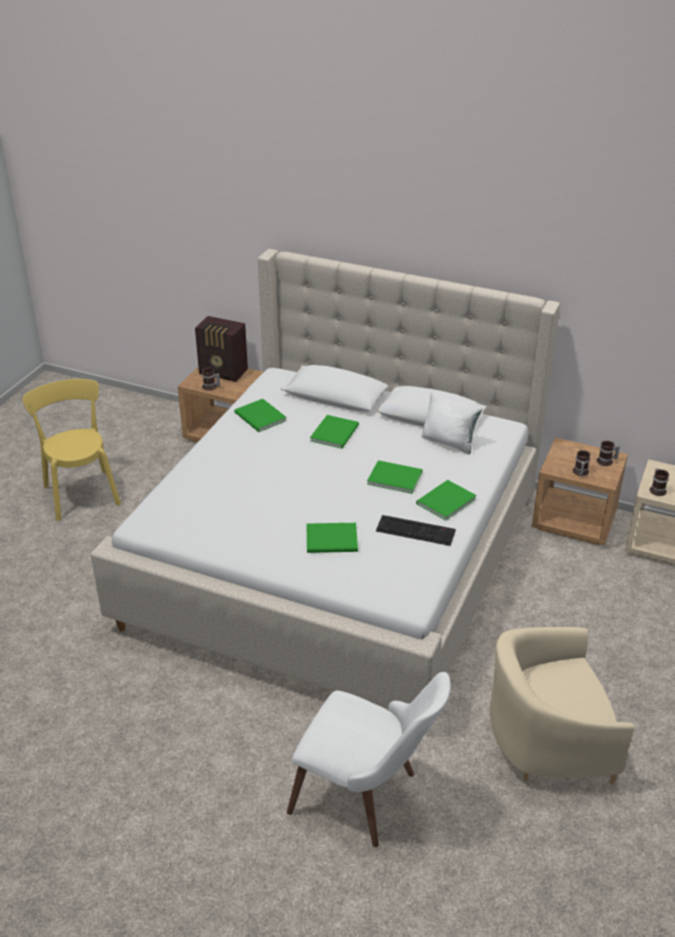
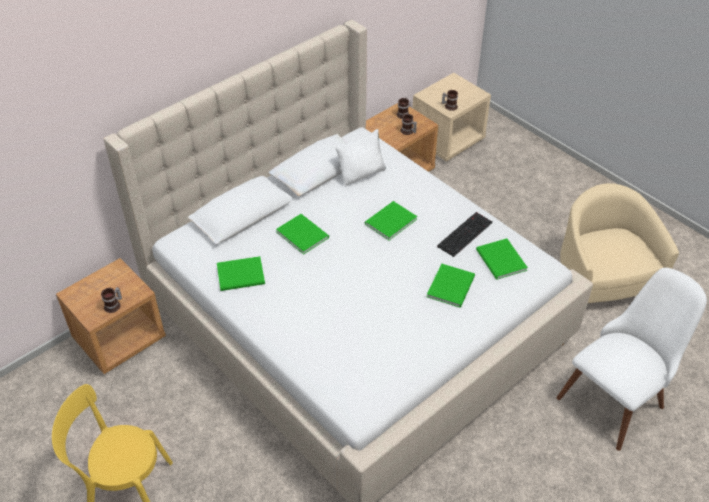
camera: 65 degrees left, 10 degrees up
(224, 372) = (95, 287): radio -> none
(444, 501) = (437, 205): green book -> green book (500, 261)
(548, 742) = (602, 279): beige armchair -> beige armchair turned 150 degrees clockwise

